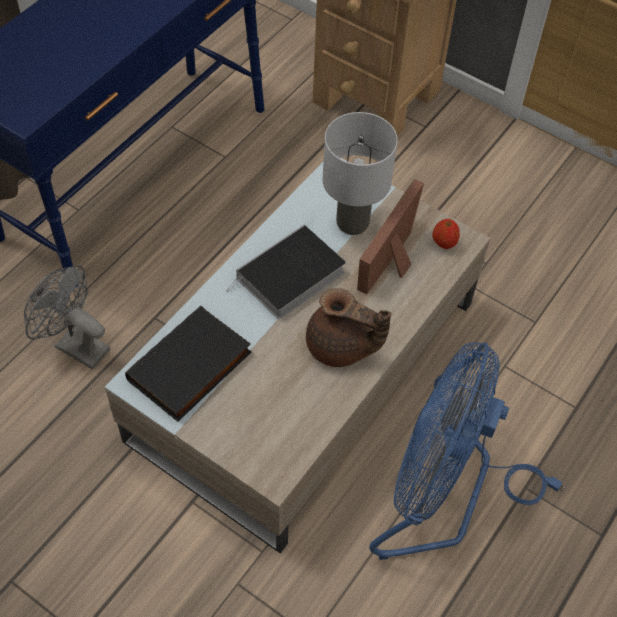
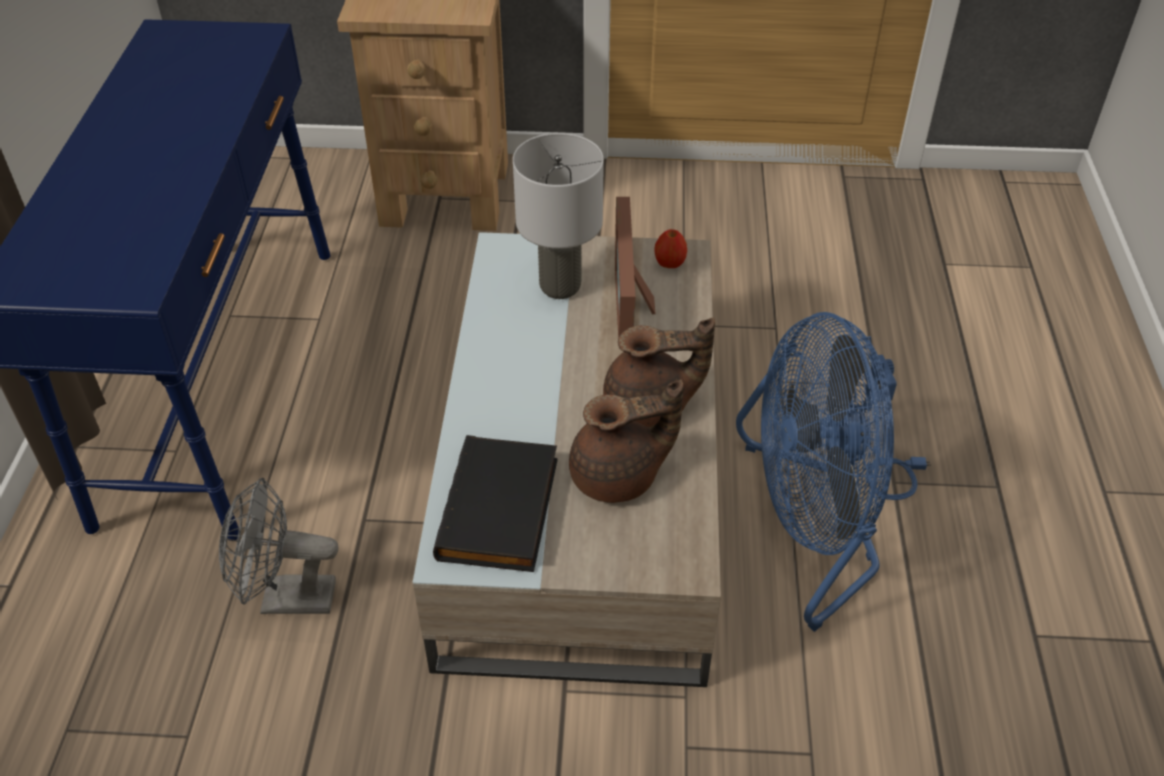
camera: 30 degrees left, 10 degrees down
(281, 386) = (619, 477): none -> brown teapot
(289, 278) = (536, 368): book -> none

